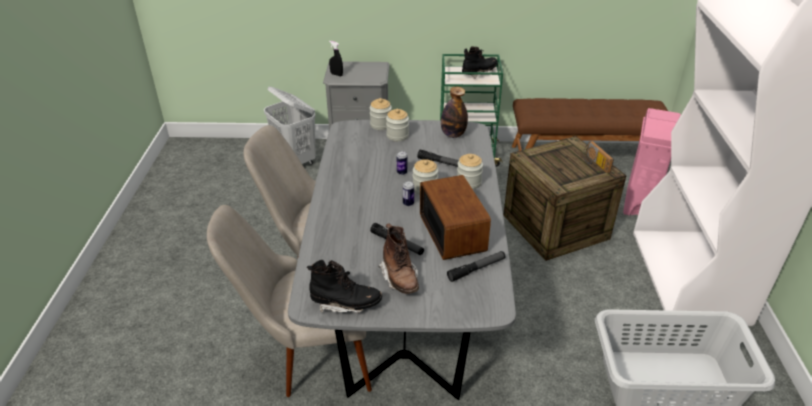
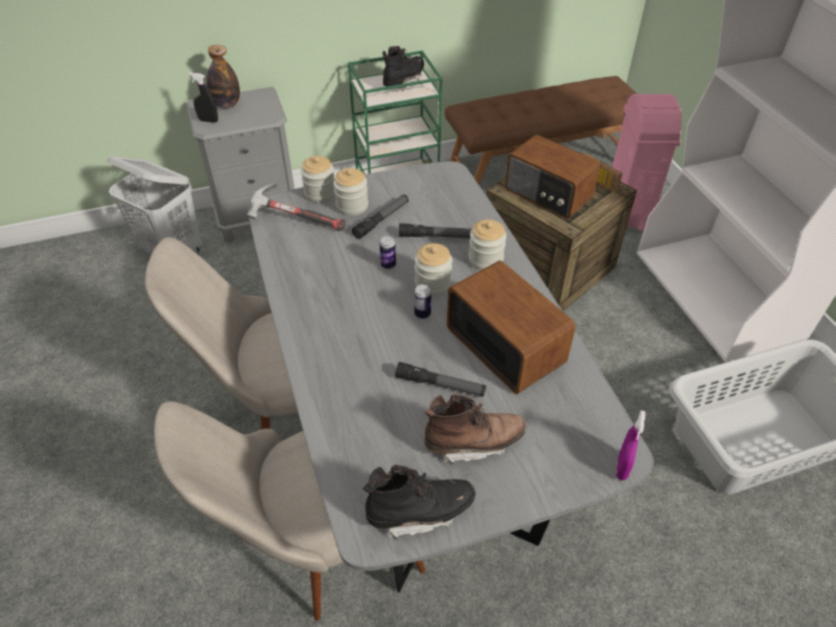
camera: 20 degrees left, 10 degrees up
(357, 137) = (296, 220): none -> hammer
(400, 278) = (473, 442): brown boot -> brown boot turned 60 degrees counterclockwise
(453, 134) = (426, 187): bottle -> bottle (227, 104)
(476, 269) = (566, 396): flashlight -> flashlight (381, 220)
(490, 316) = (622, 467): none -> purple spray bottle
(554, 164) = (548, 194): none -> radio

